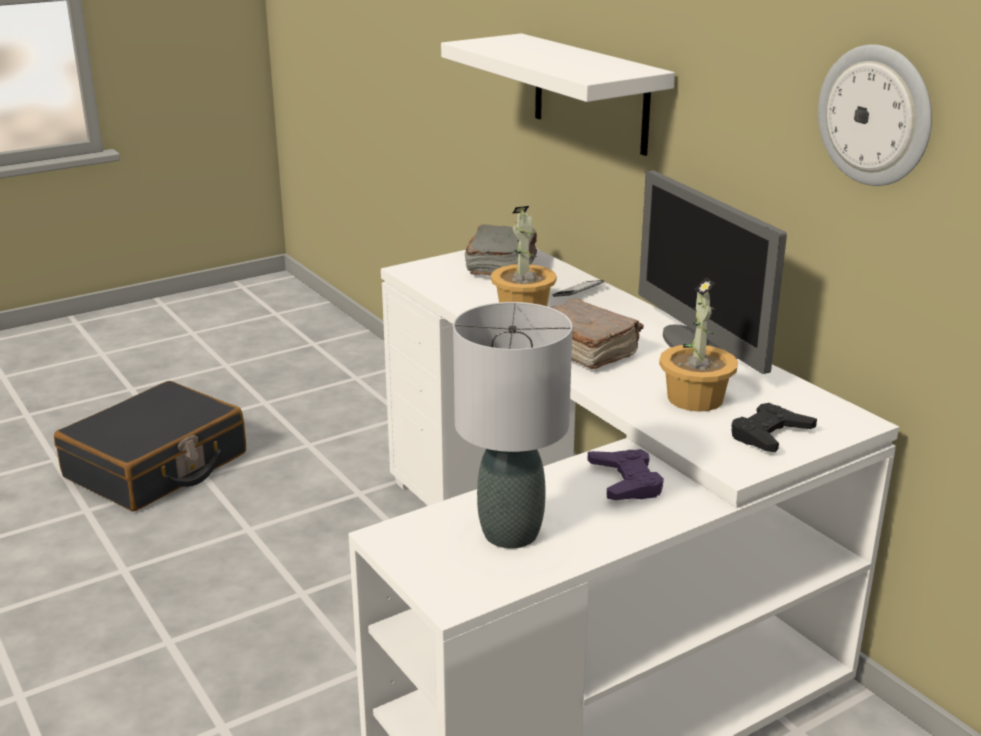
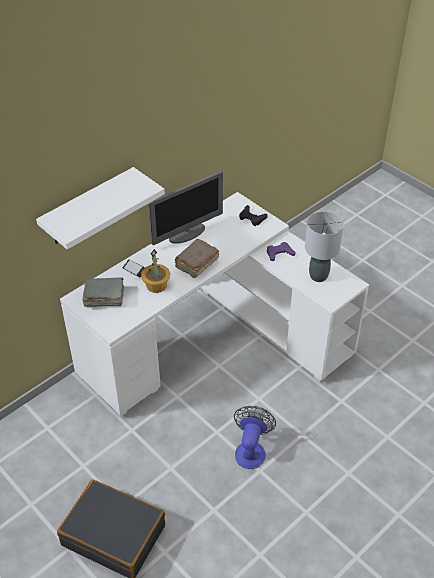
camera: 100 degrees left, 20 degrees up
(228, 636) = (251, 449): none -> fan
(696, 398) = (230, 234): potted plant -> none
(875, 115) = (212, 122): wall clock -> none

